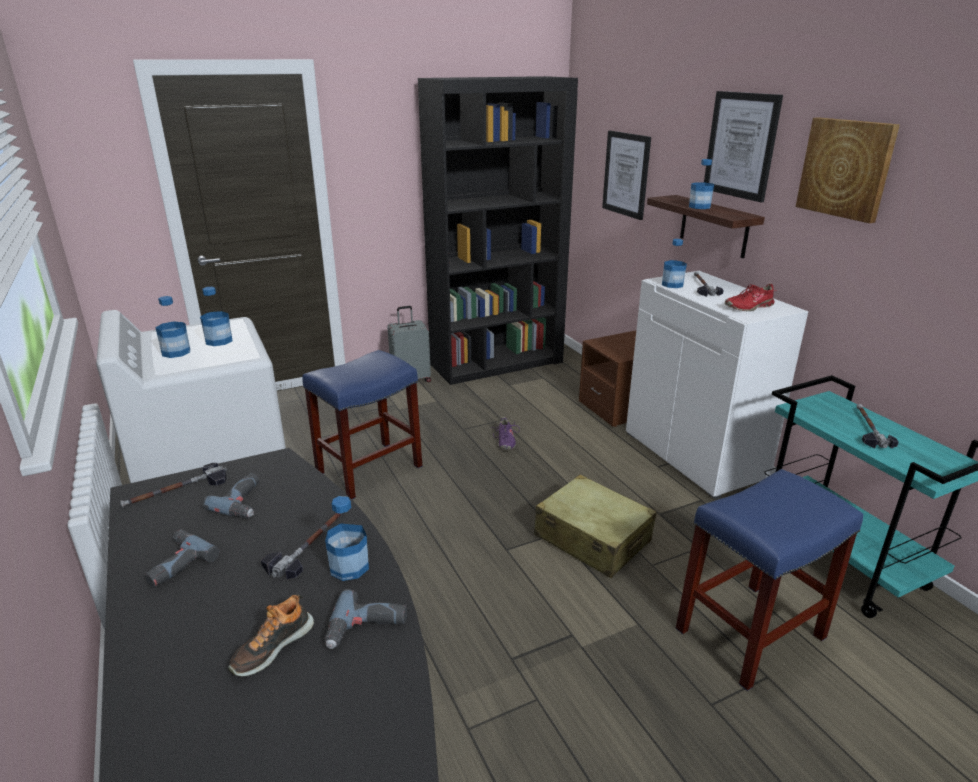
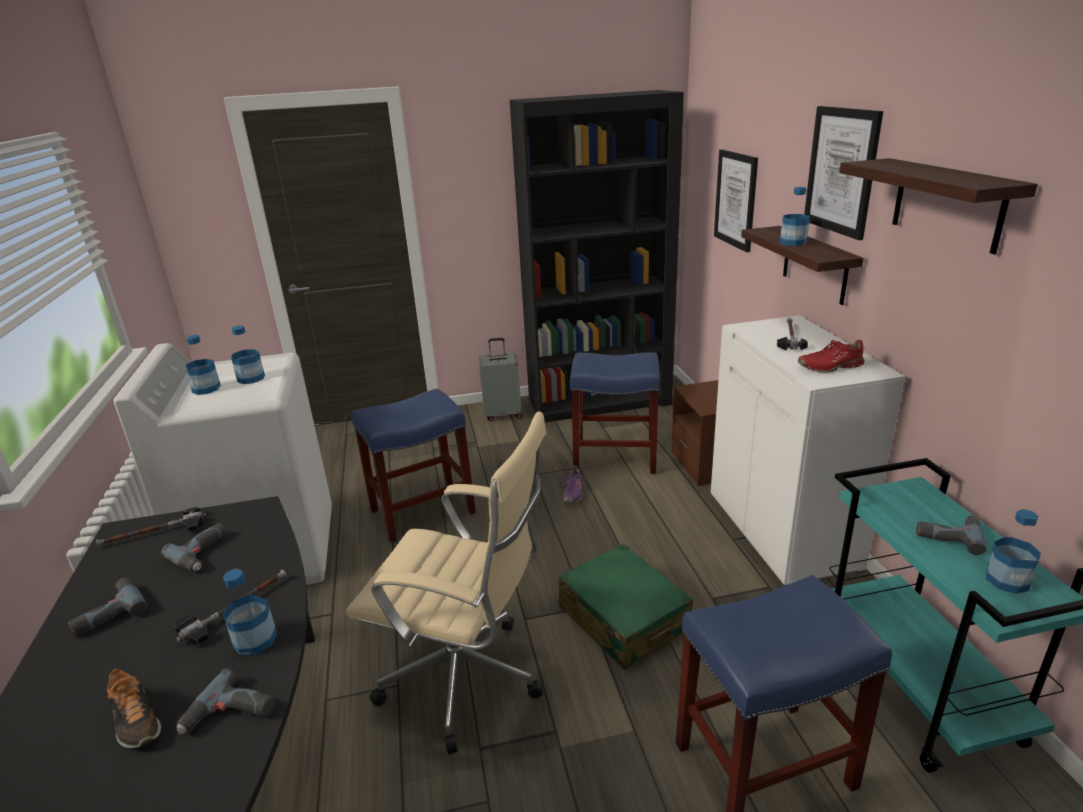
camera: 15 degrees right, 0 degrees up
(272, 647) = (135, 720): shoe -> shoe turned 90 degrees counterclockwise
(477, 606) = (468, 681): none -> beige office chair
(530, 410) = (614, 458): none -> blue stool
(592, 538) = (623, 618): beige suitcase -> green suitcase
(672, 284) = (754, 333): bottle -> bottle (1007, 580)
(846, 168) = (947, 204): picture -> shelf
(868, 429) = (948, 534): hammer -> power drill

